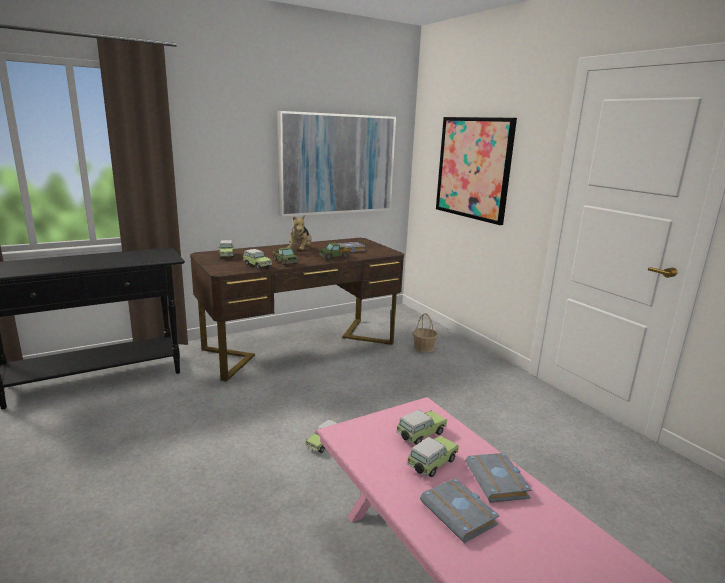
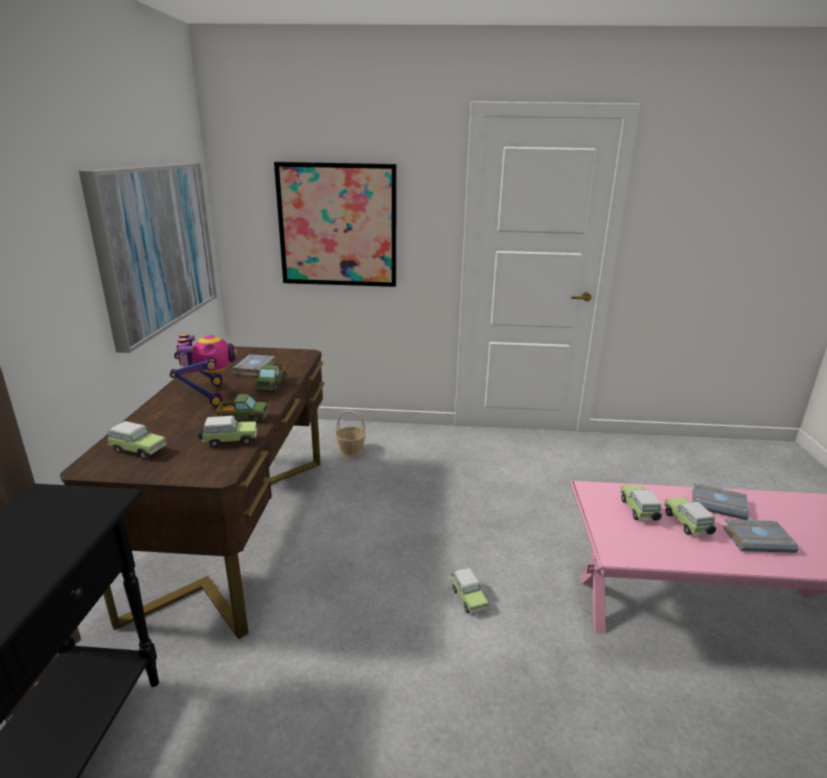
camera: 55 degrees left, 5 degrees up
(300, 251) = (208, 395): plush toy -> toy robot

